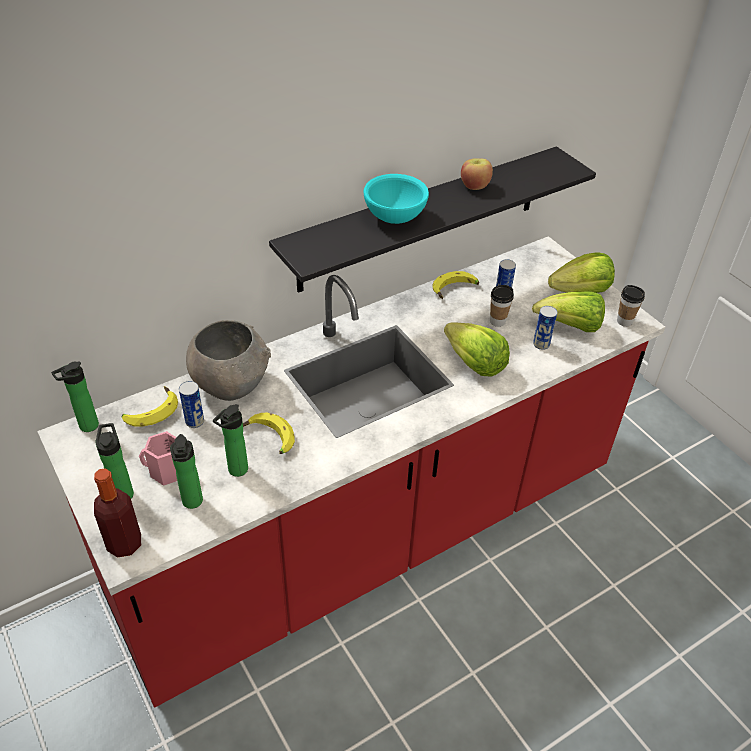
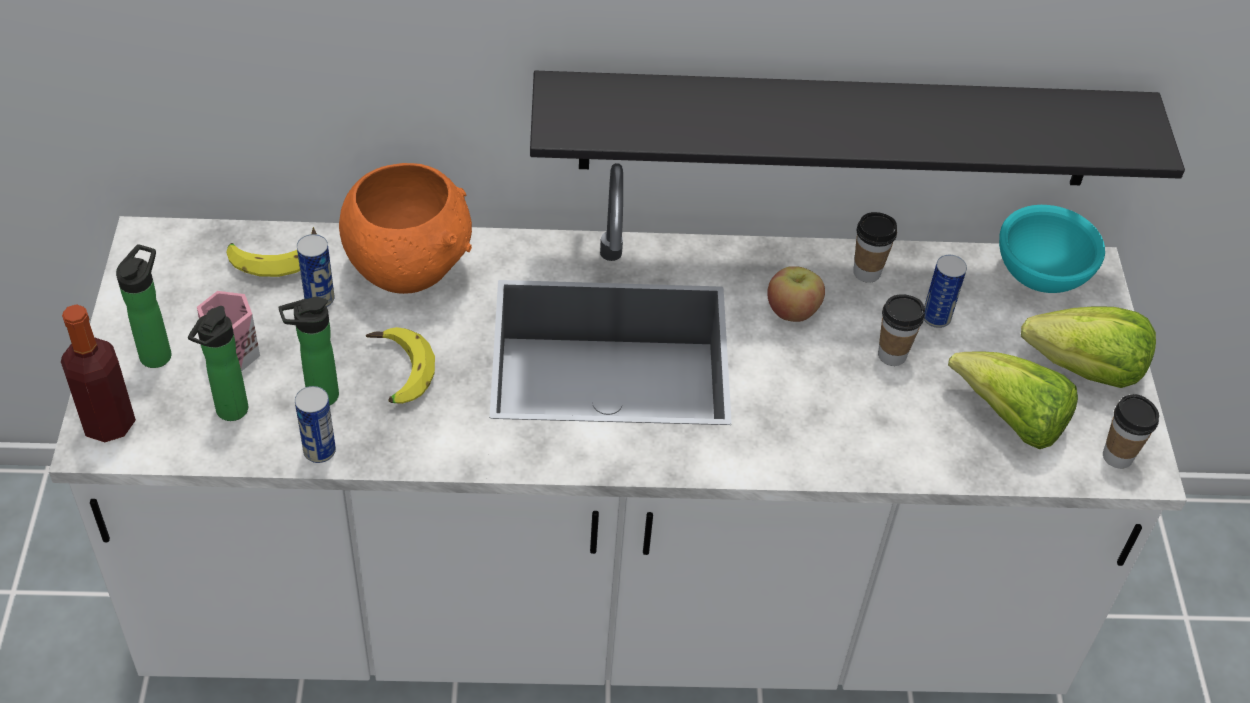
camera: 30 degrees right, 5 degrees up
(86, 427) = (180, 239): bottle -> none
(231, 385) = (408, 268): grey bowl -> orange bowl
(369, 534) = (605, 602): red counter -> white counter
(393, 217) = (754, 109): turquoise bowl -> turquoise bowl (1039, 274)
(455, 290) = (866, 272): banana -> cup
(474, 186) = (939, 108): apple -> apple (792, 310)
(474, 363) = (792, 406): lettuce -> none
(541, 344) = (931, 427): can -> can (319, 451)

